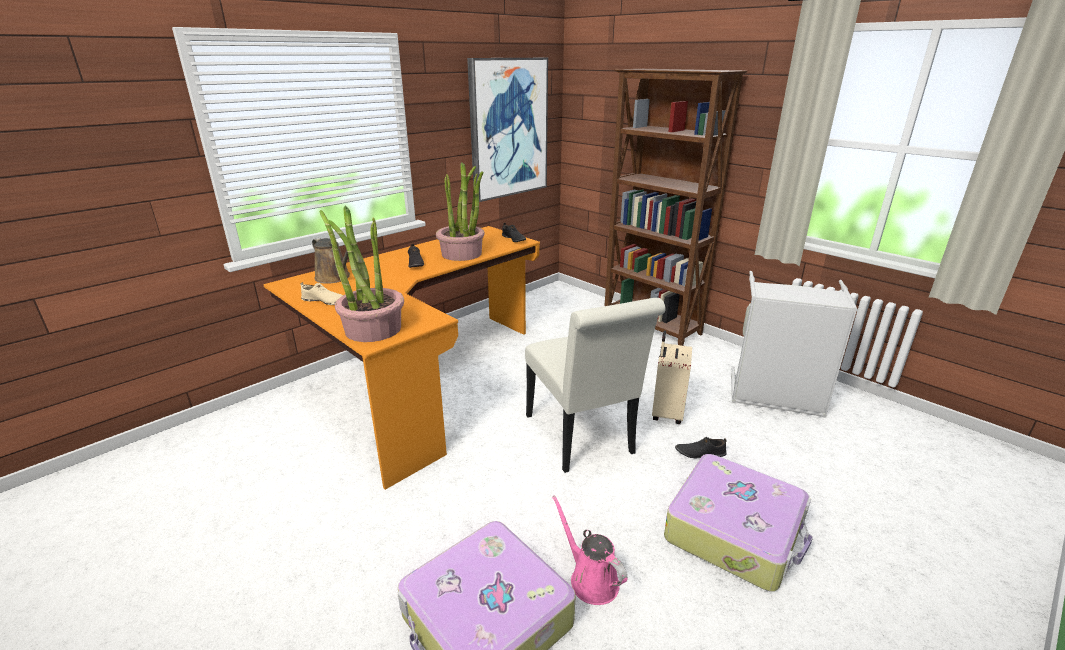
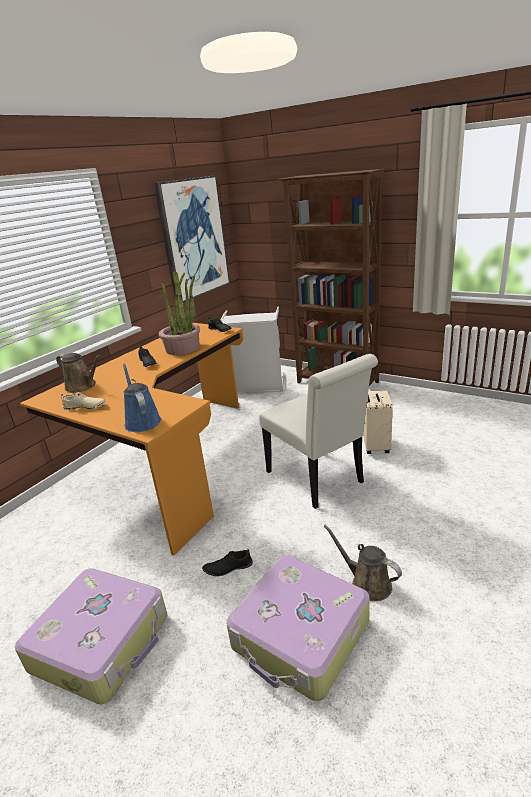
camera: 10 degrees left, 0 degrees up
(372, 329) = (142, 421): potted plant -> blue watering can
(590, 579) = (367, 583): pink watering can -> brown watering can
(700, 453) = (411, 471): black shoe -> black shoe (228, 567)
(735, 531) = (459, 522): suitcase -> suitcase (102, 642)
(775, 397) = (450, 419): grey laundry basket -> grey laundry basket (256, 387)

